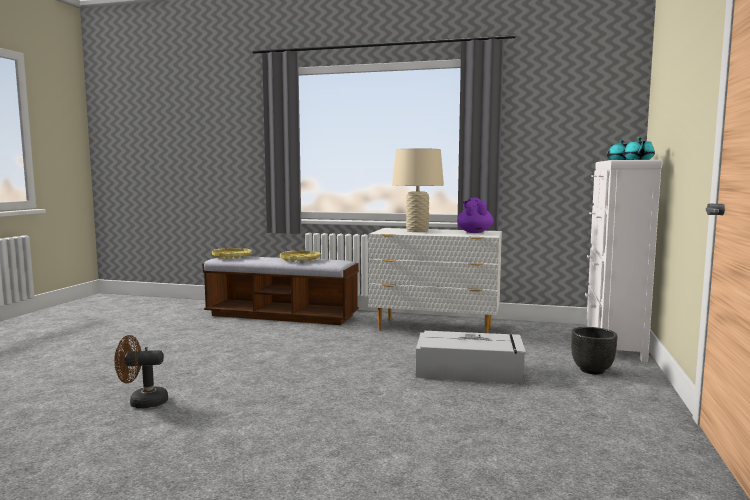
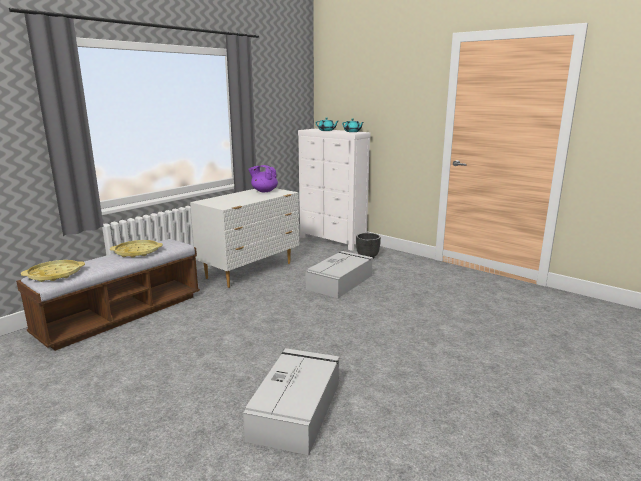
camera: 65 degrees left, 10 degrees up
(142, 402) = (296, 408): brown fan -> grey storage box
(417, 231) = (232, 199): beige table lamp -> none

